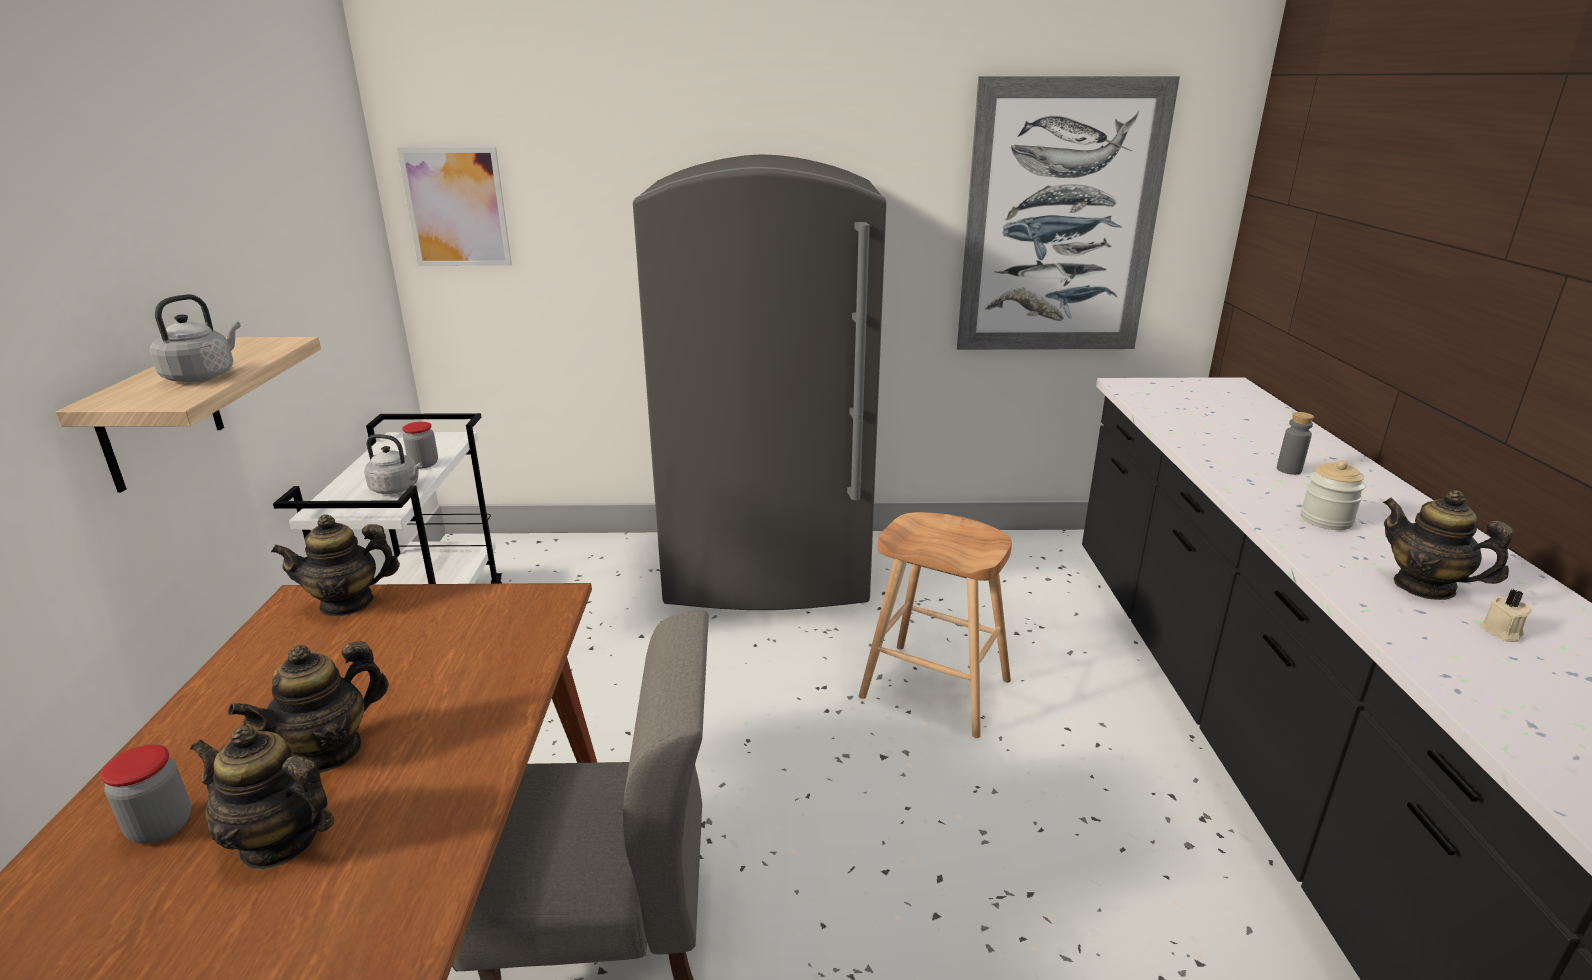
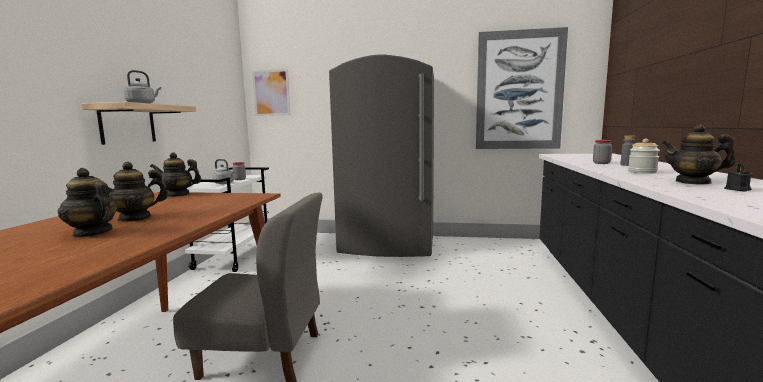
camera: 10 degrees right, 15 degrees down
(161, 827) = (51, 229): jar -> jar (601, 163)
(934, 689) = (454, 286): brown stool -> none
(1424, 586) = (693, 182): teapot -> teapot turned 45 degrees counterclockwise
(1501, 632) = (737, 189): beige candle -> black candle

